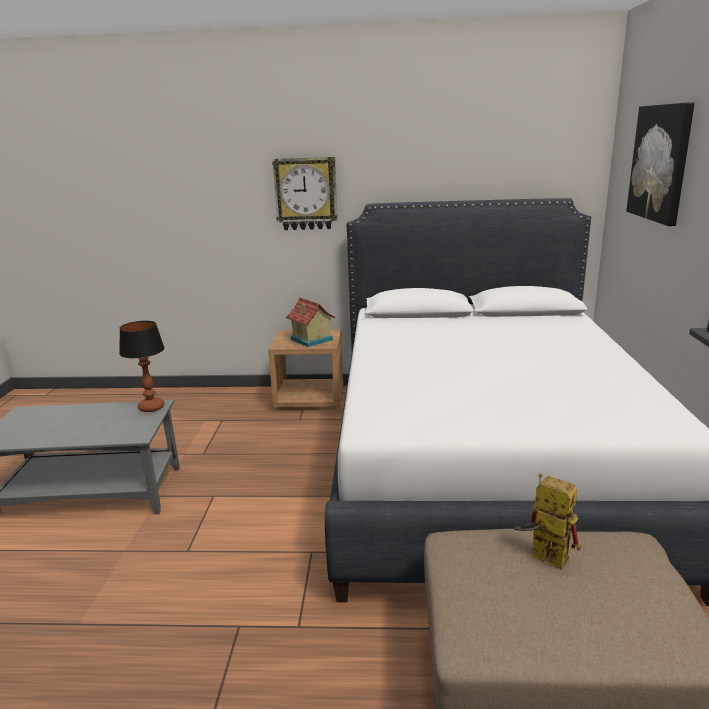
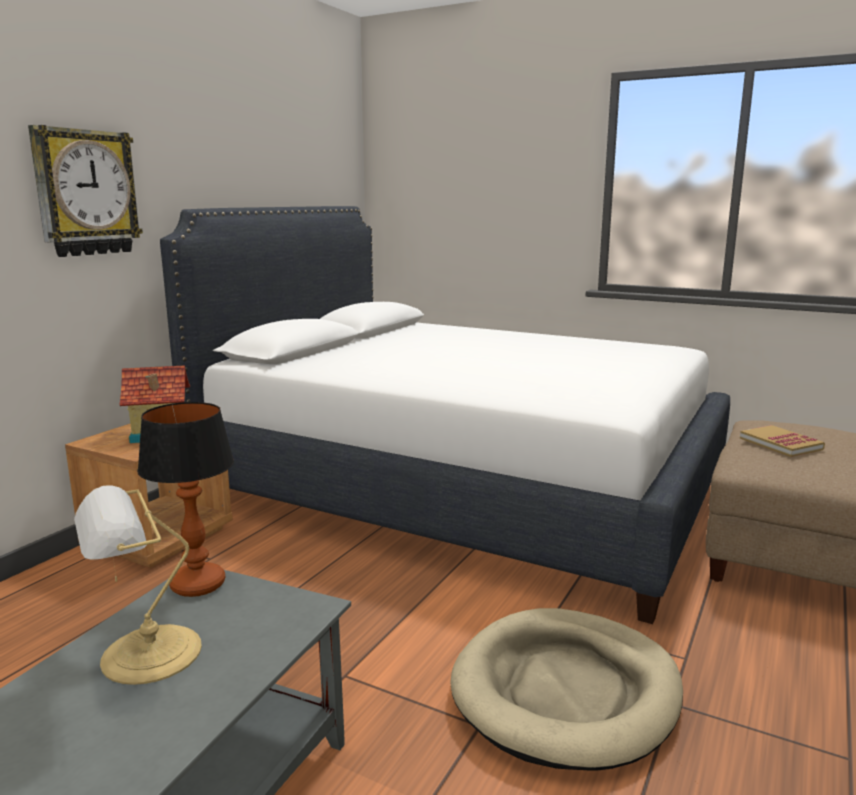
camera: 65 degrees left, 5 degrees down
(92, 418) = (145, 655): none -> table lamp
(231, 576) = (566, 692): none -> beige dog bed
(541, 556) = (780, 444): toy robot -> book
(660, 163) = (477, 161): picture -> none

